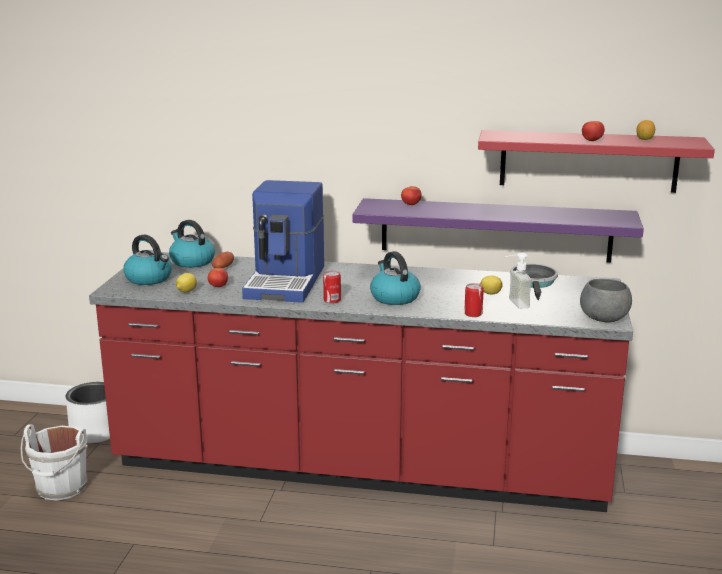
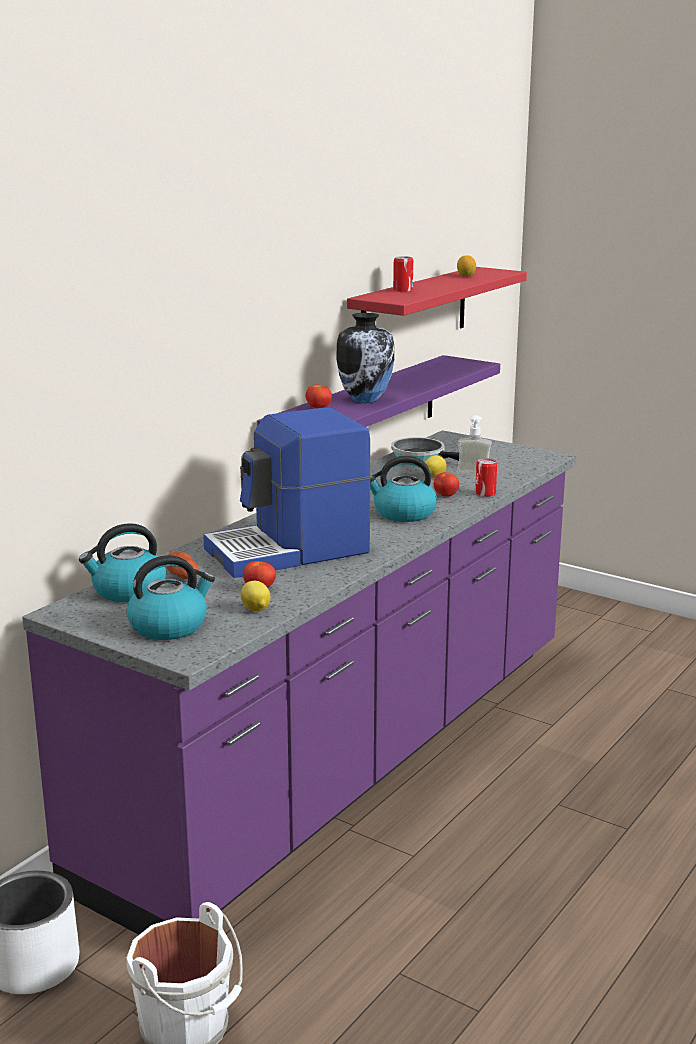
camera: 65 degrees left, 0 degrees up
(287, 282) = (289, 551): coffee machine -> coffee machine turned 120 degrees clockwise
(332, 300) = (381, 540): can -> can (403, 290)
(361, 467) = (348, 758): red counter -> purple counter
(452, 211) = (366, 400): none -> vase
(592, 141) = (453, 285): tomato -> tomato (446, 495)
(604, 320) = (544, 457): grey bowl -> none

